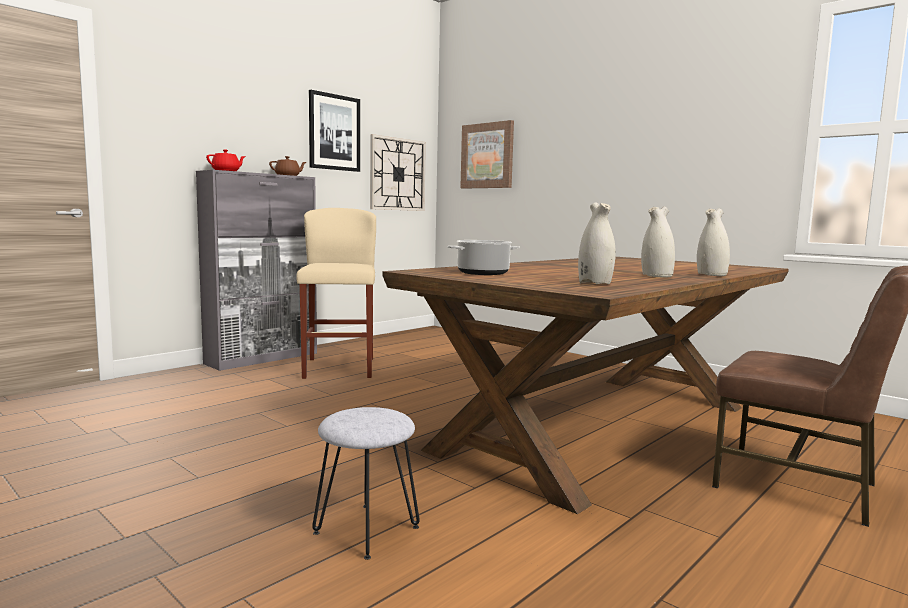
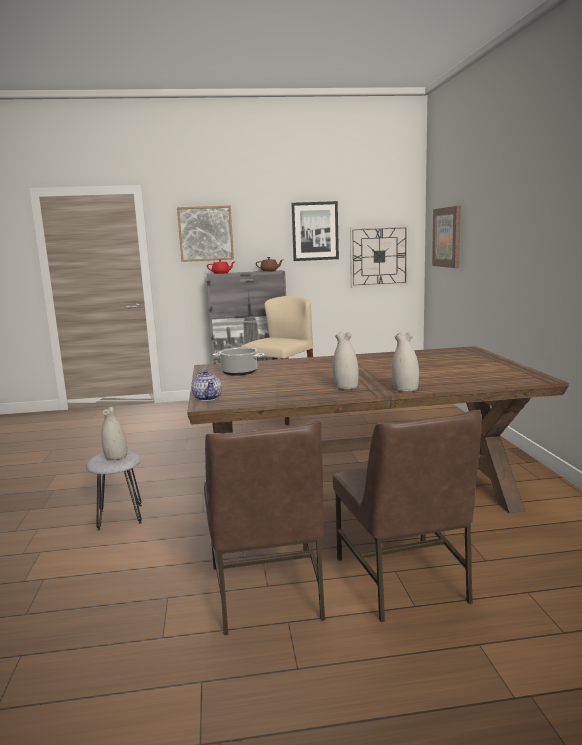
camera: 40 degrees right, 5 degrees up
(195, 110) = (205, 233): none -> picture
(567, 289) = (208, 398): none -> teapot
(595, 284) = (252, 393): white vase -> white vase (115, 457)
(736, 544) = (267, 593): none -> brown chair

